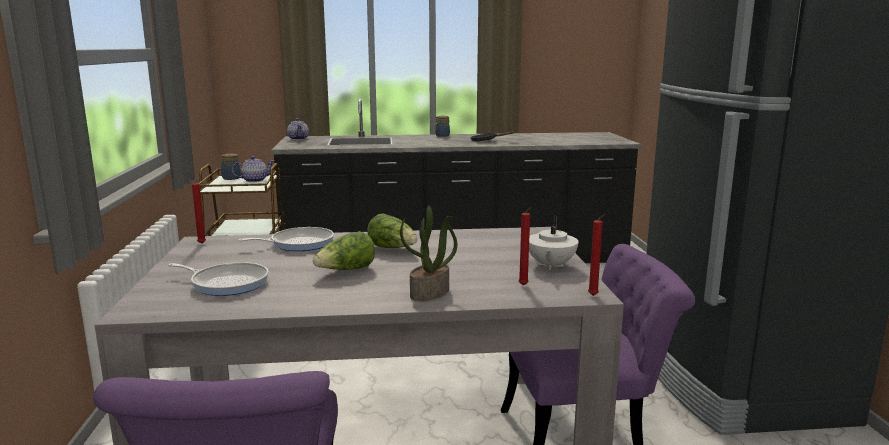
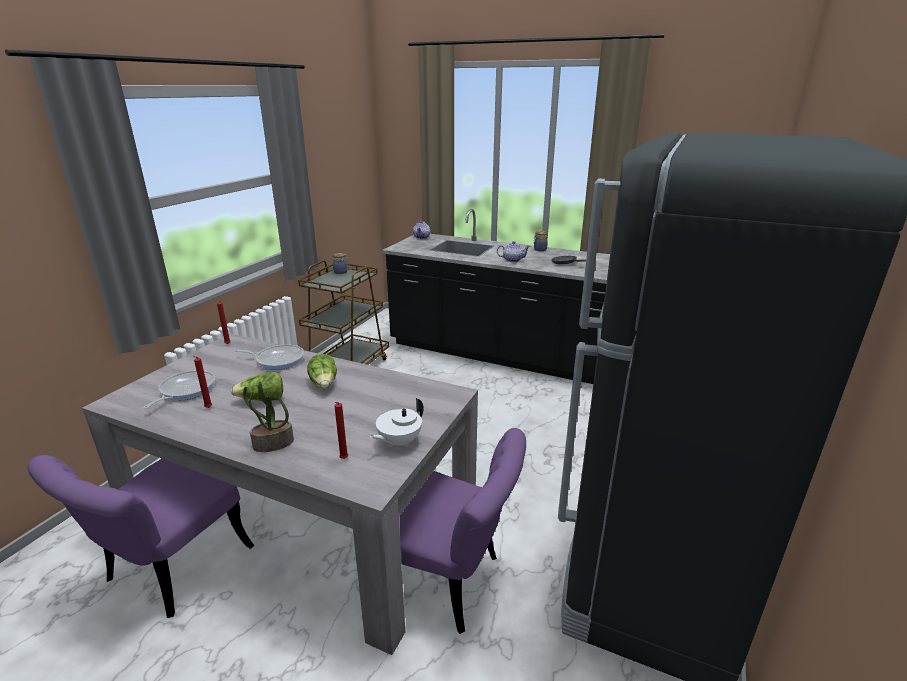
camera: 30 degrees right, 10 degrees up
(227, 283) = (185, 390): frying pan -> frying pan turned 120 degrees counterclockwise
(254, 180) = (351, 277): teapot -> teapot (512, 260)
(594, 296) = (372, 492): red candle -> red candle (208, 408)

